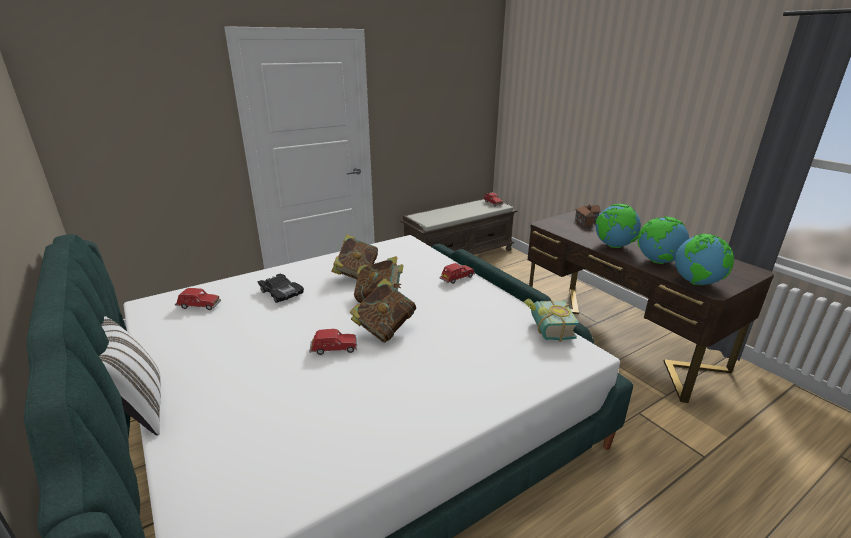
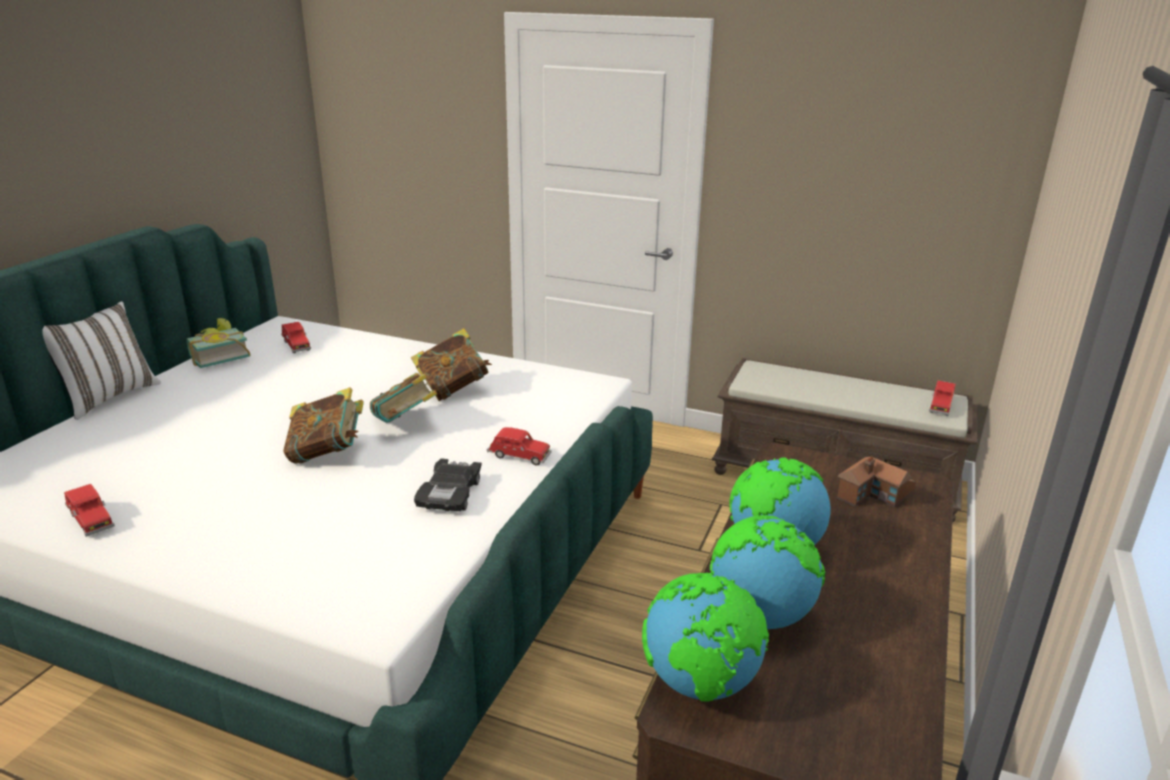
camera: 55 degrees right, 0 degrees up
(281, 293) = (361, 369): black toy car -> black toy car (450, 494)
(334, 349) = (261, 441): red toy car -> red toy car (90, 520)
(546, 329) = (421, 570): book -> book (218, 357)

